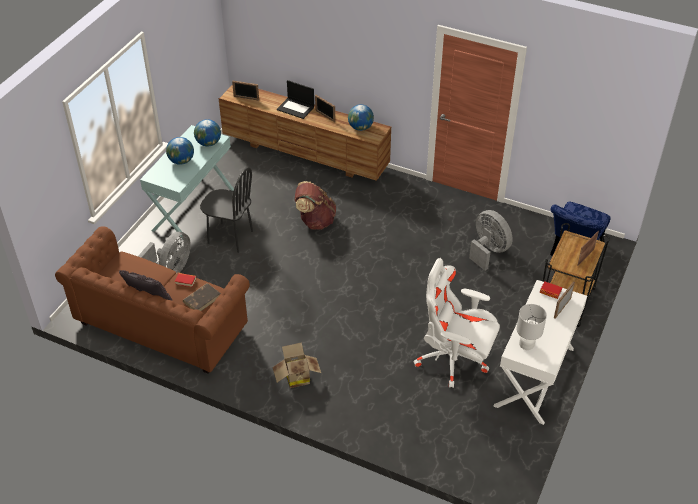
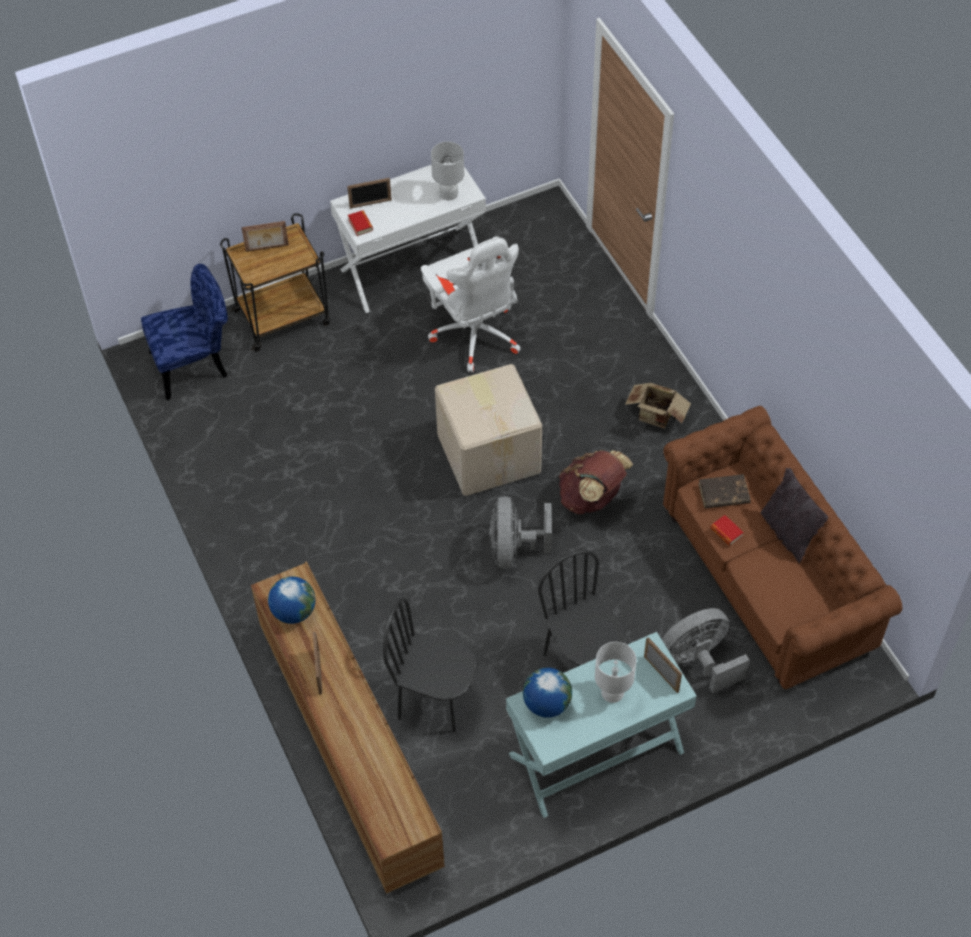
camera: 140 degrees left, 10 degrees up
(181, 161) = (612, 692): globe -> white table lamp
(246, 98) = (398, 800): picture frame -> picture frame (661, 673)
(286, 188) = (434, 701): none -> black chair
(296, 108) = (344, 719): laptop -> none
(315, 221) = (447, 614): brown backpack -> brown backpack (591, 498)
(371, 301) = (489, 452): none -> cardboard box
(488, 251) = (287, 427): grey fan -> grey fan (514, 549)

